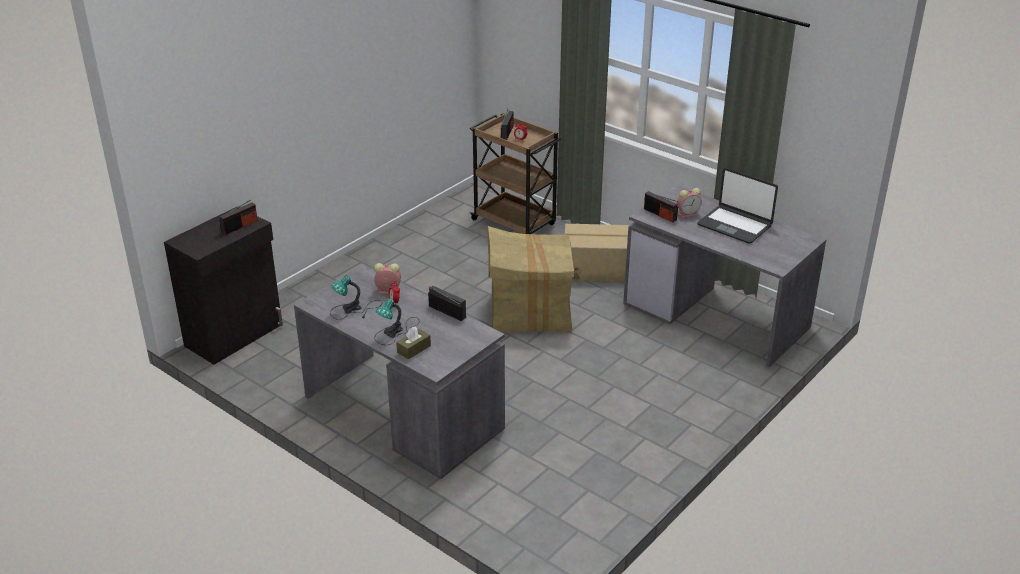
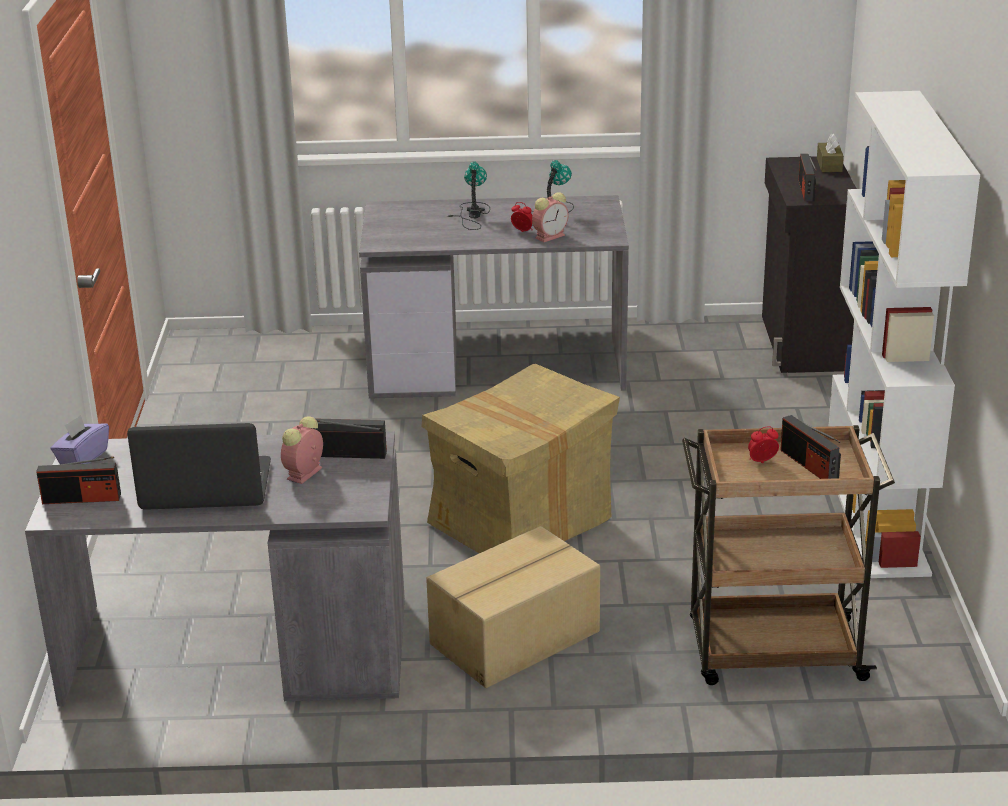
camera: 140 degrees right, 5 degrees down
(388, 243) = (877, 516): none -> white bookcase
(414, 349) = (430, 210): brown tissue box -> brown tissue box (829, 165)
(447, 311) = (452, 245): radio -> radio (82, 499)
(779, 262) = (82, 457): none -> purple tissue box

